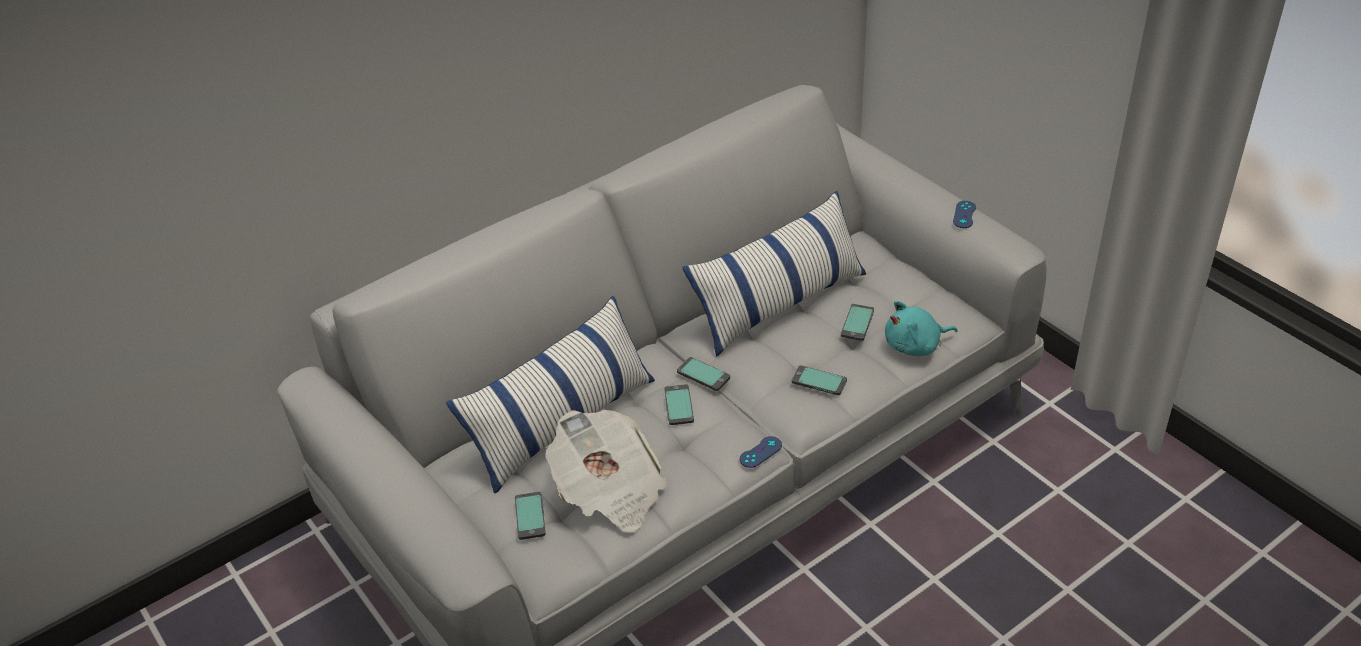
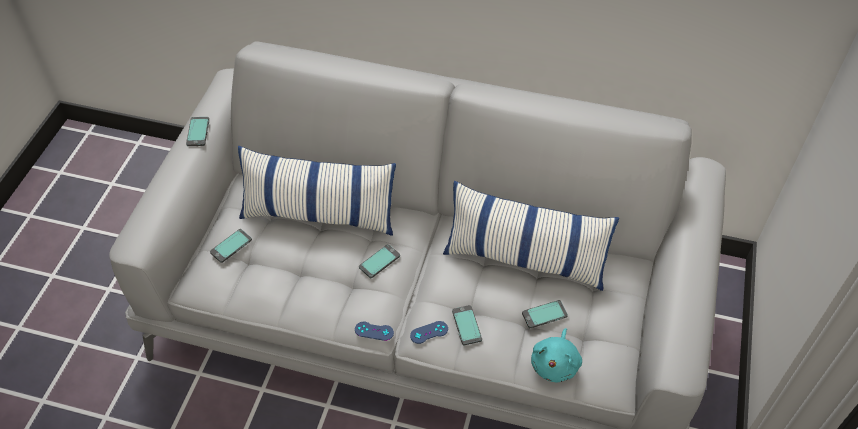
camera: 50 degrees right, 10 degrees up
(610, 491) = (281, 272): newspaper -> none
(703, 375) = (419, 257): phone -> phone (198, 132)
(915, 345) = (555, 364): turquoise plush toy -> turquoise plush toy turned 105 degrees counterclockwise
(964, 214) = (687, 312): blue game controller -> blue game controller (429, 332)

